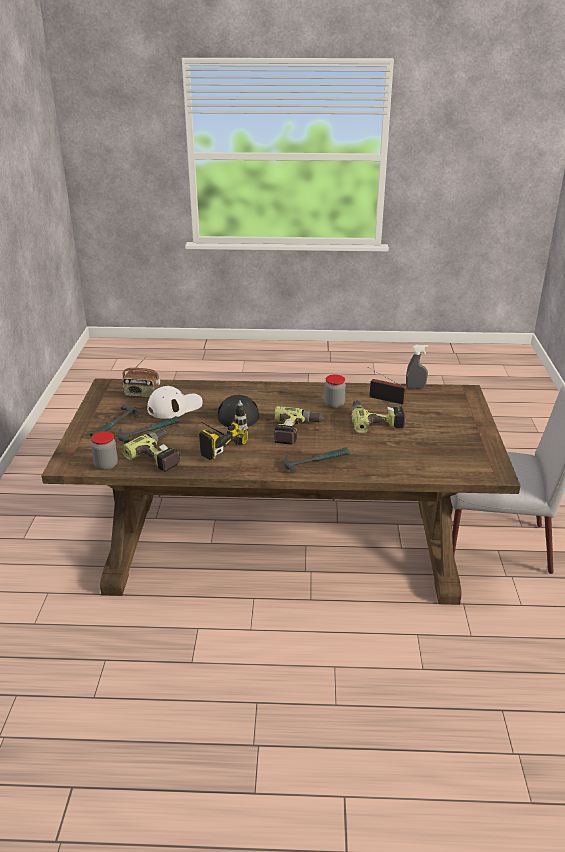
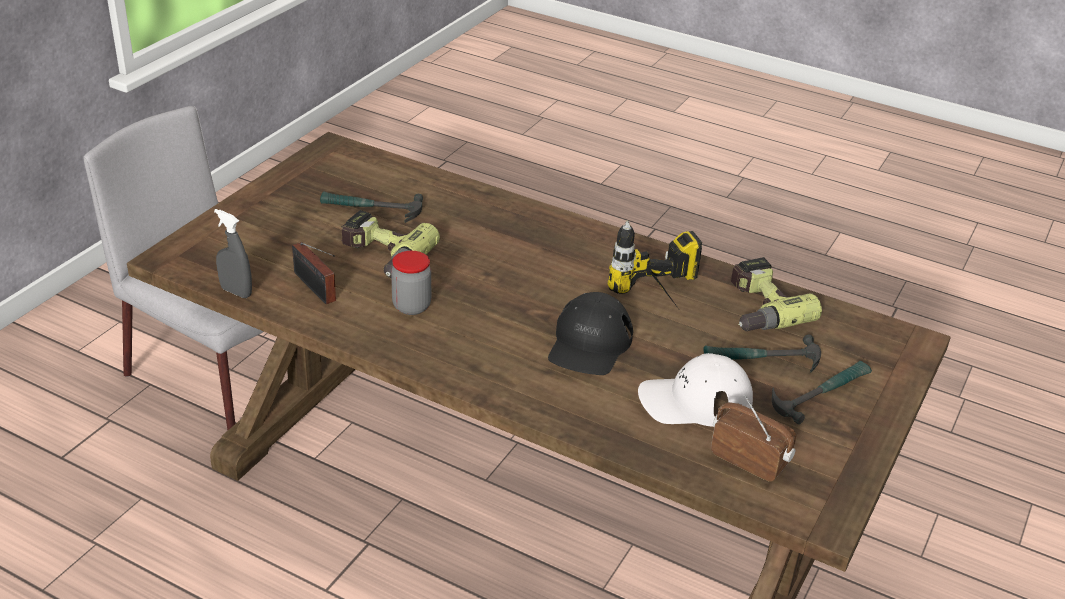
camera: 155 degrees left, 5 degrees up
(106, 465) = (845, 319): jar -> none
(296, 432) = (521, 279): power drill -> none
(316, 461) = (535, 229): hammer -> hammer (371, 209)

